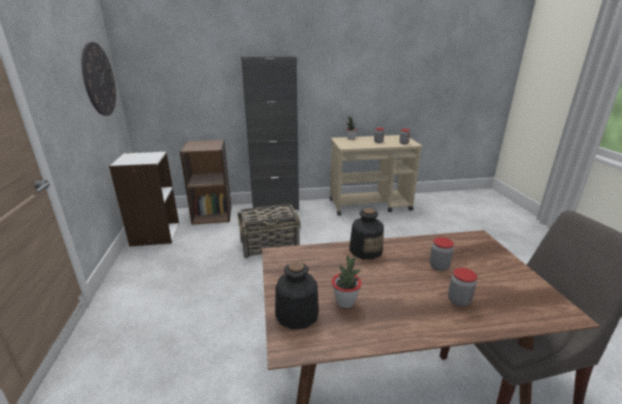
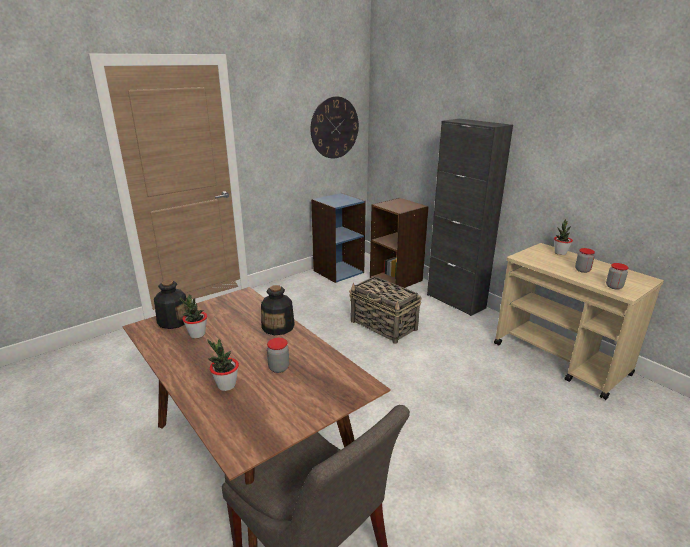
camera: 60 degrees right, 0 degrees up
(155, 234) = (338, 271): white bookcase -> blue bookcase
(459, 300) = (226, 385): jar -> potted plant

